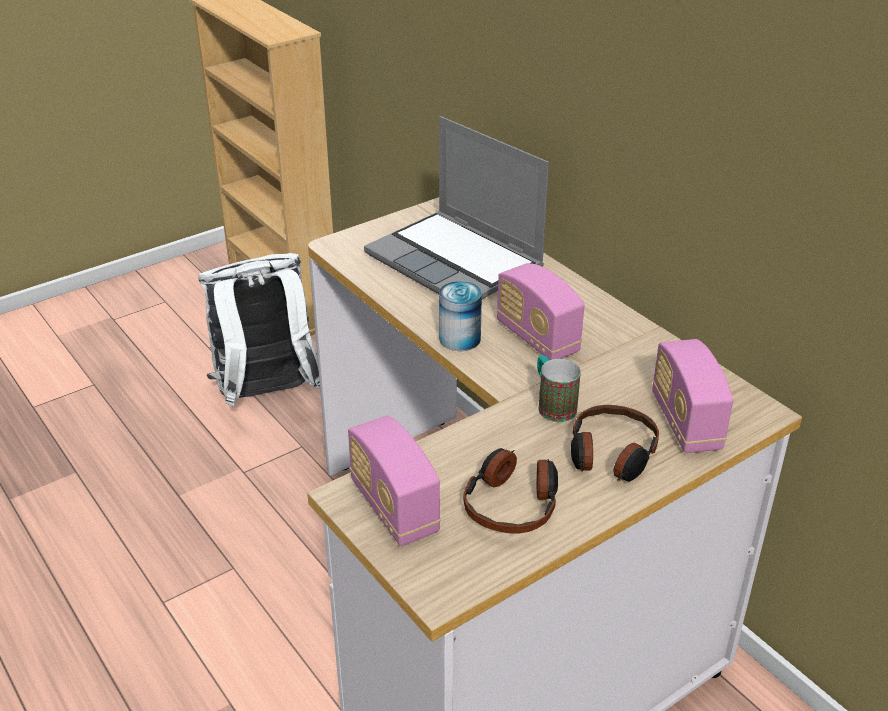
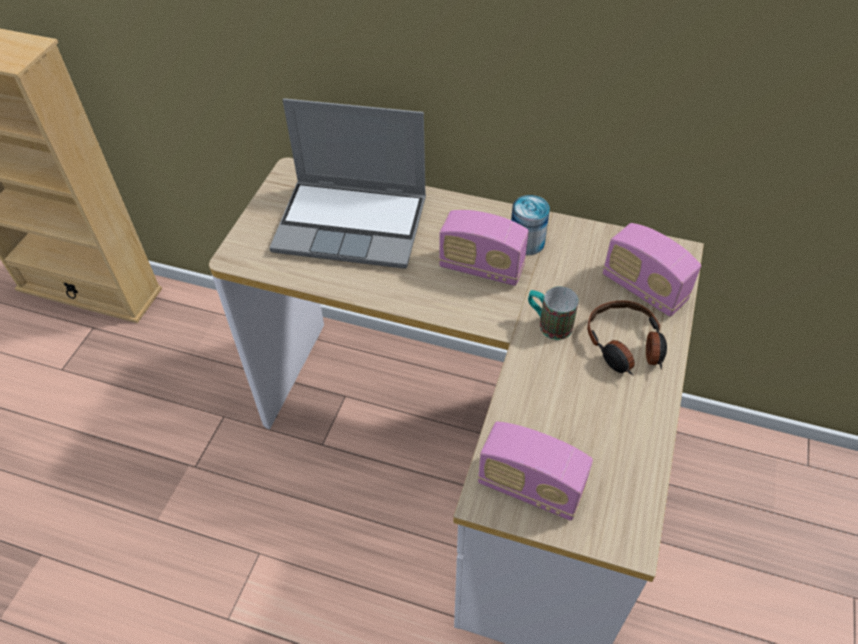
camera: 35 degrees left, 15 degrees up
(267, 396) = (155, 387): white backpack -> none
(460, 339) = (427, 299): can -> can (526, 242)
(513, 503) = (603, 429): headphones -> none

